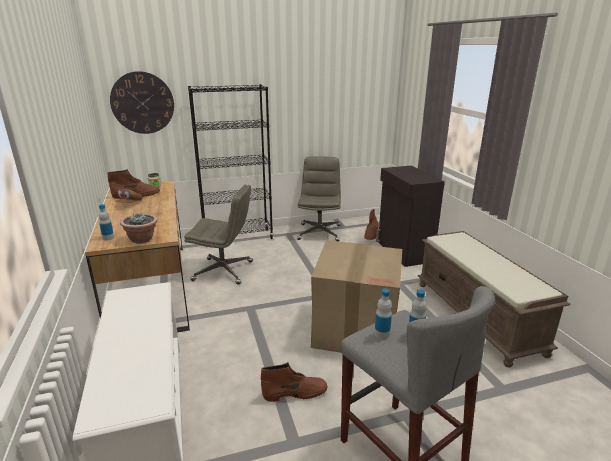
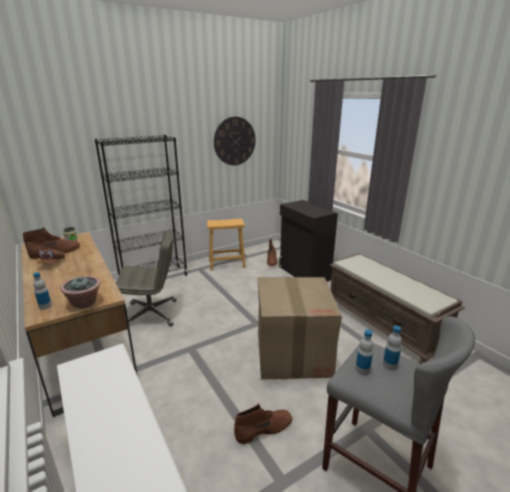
camera: 15 degrees left, 0 degrees up
(142, 103) = (47, 157): wall clock -> wall clock (234, 141)
(319, 232) = (227, 264): grey office chair -> brown stool

